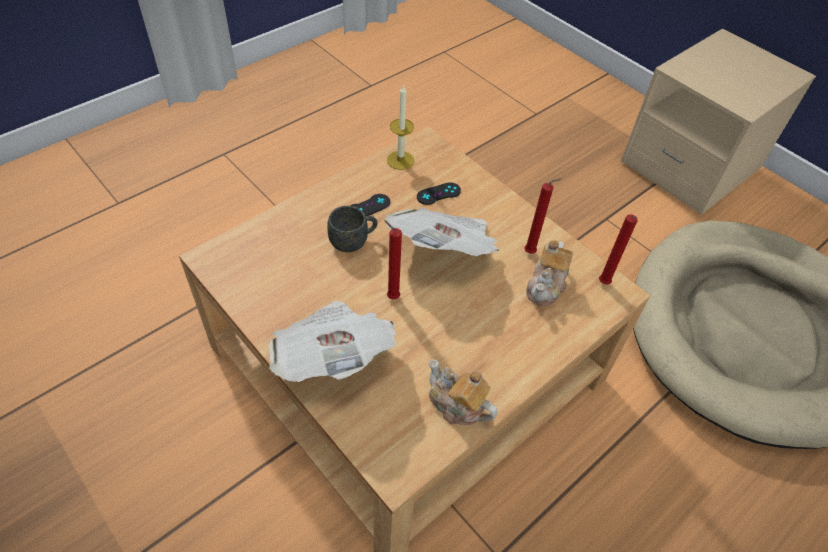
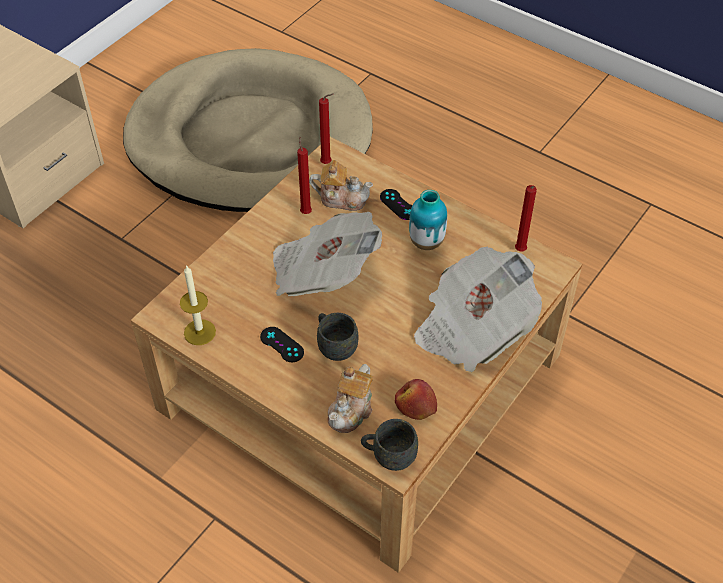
camera: 100 degrees left, 0 degrees up
(220, 253) = (388, 455): none -> grey mug
(261, 284) = (415, 406): none -> apple
(391, 296) = (392, 302): red candle -> red candle (520, 251)
(438, 194) = (245, 290): black game controller -> black game controller (398, 204)
(457, 405) = (483, 240): teapot -> teapot (351, 410)
(466, 346) = (426, 242): none -> vase

